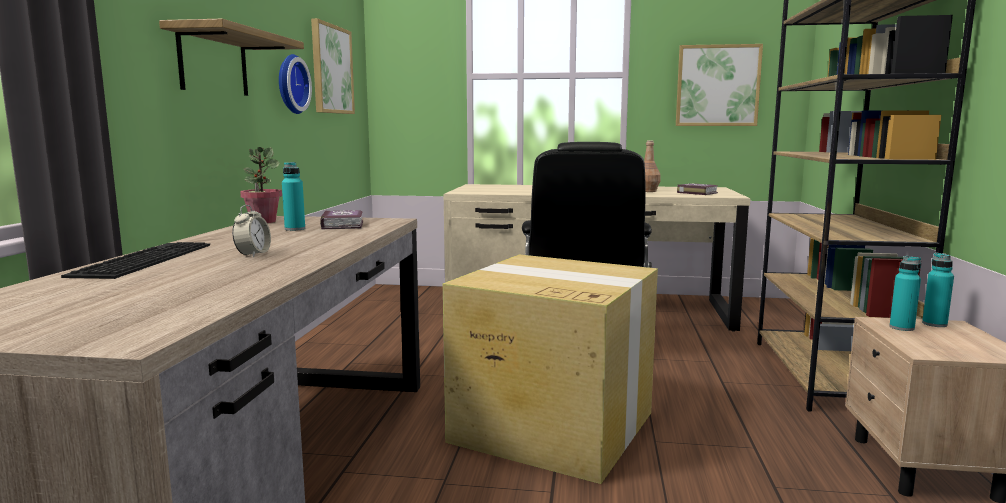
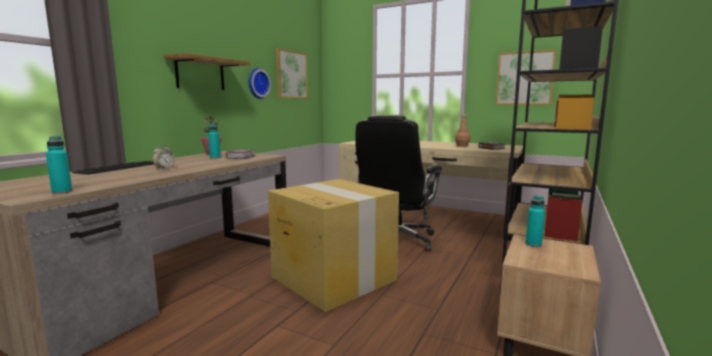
camera: 20 degrees right, 0 degrees up
(934, 324) = (563, 245): turquoise bottle -> turquoise bottle (62, 192)

